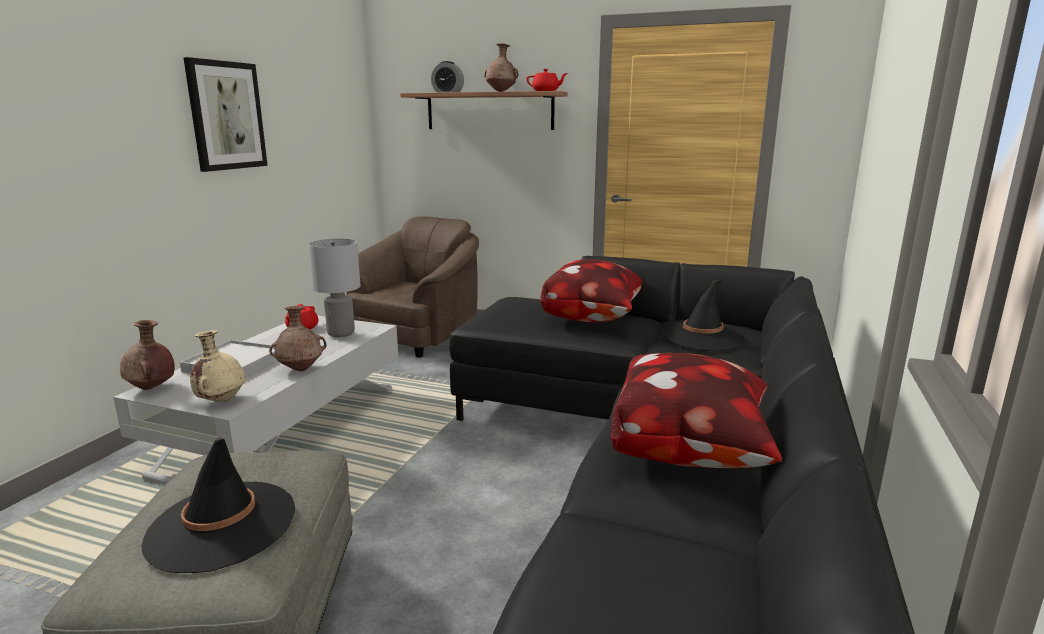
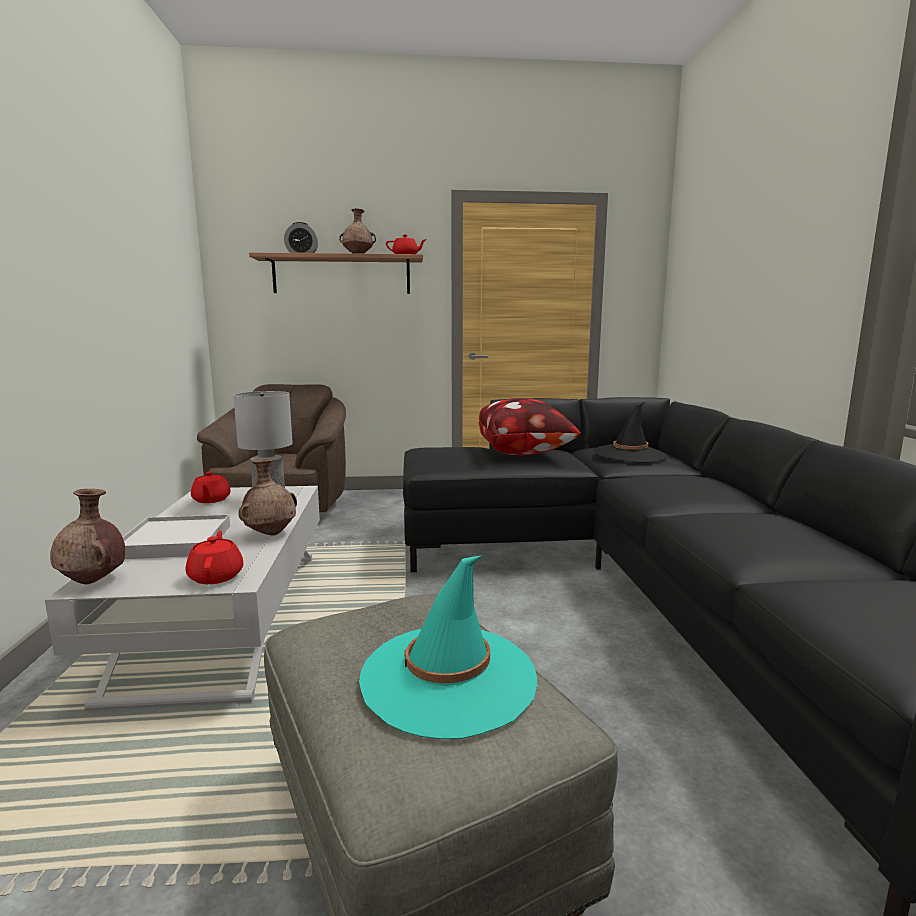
camera: 25 degrees left, 5 degrees down
(222, 400) = (216, 576): beige vase -> red teapot
(222, 526) = (448, 678): black hat -> turquoise hat
(226, 116) = (92, 252): picture -> none
(690, 451) = (761, 522): pillow -> none

